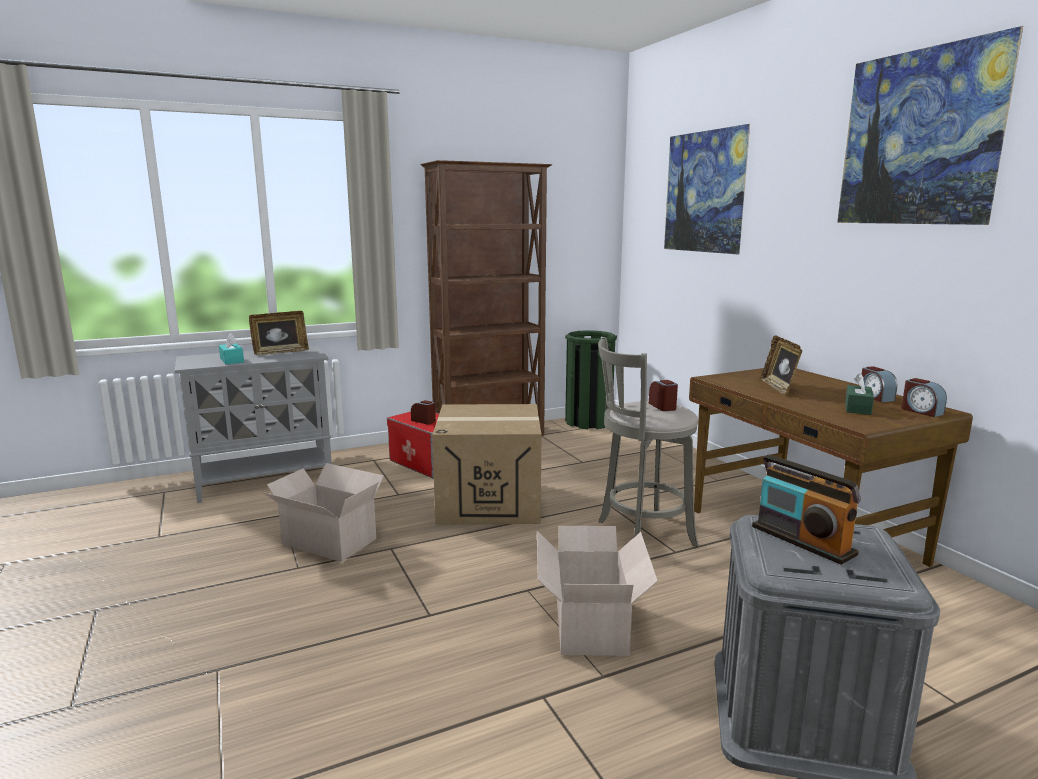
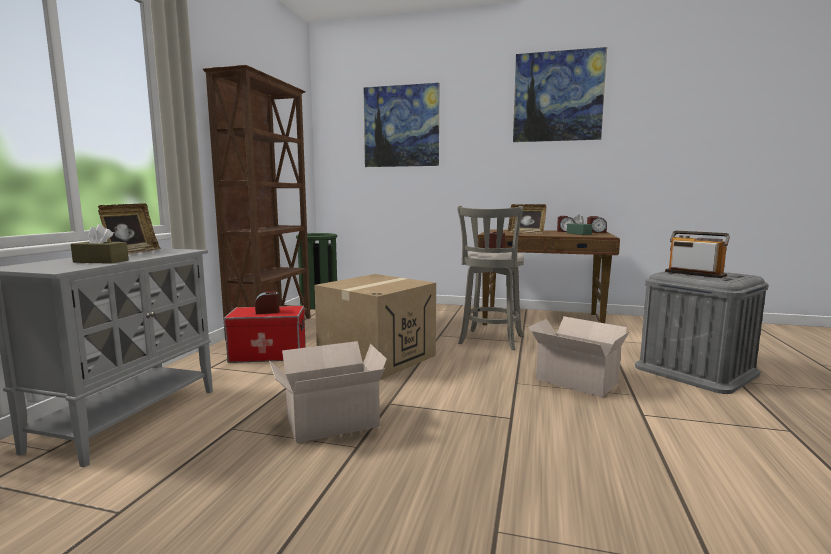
camera: 50 degrees left, 5 degrees down
(232, 360) = (101, 261): turquoise tissue box -> brown tissue box
(802, 540) = (694, 274): radio -> radio turned 135 degrees counterclockwise

